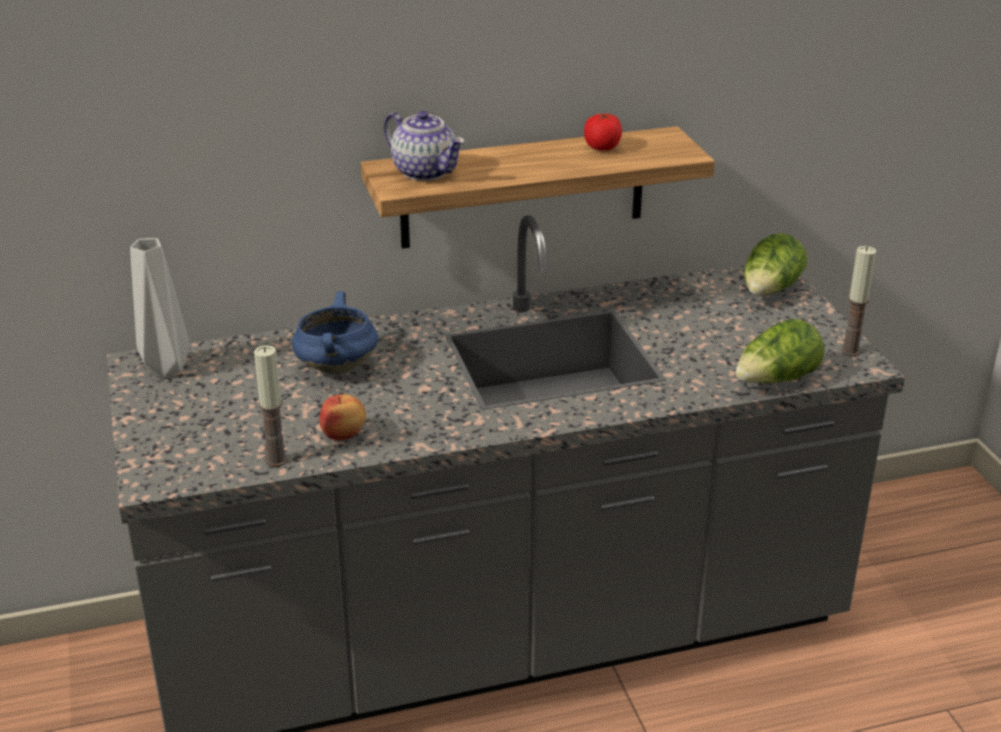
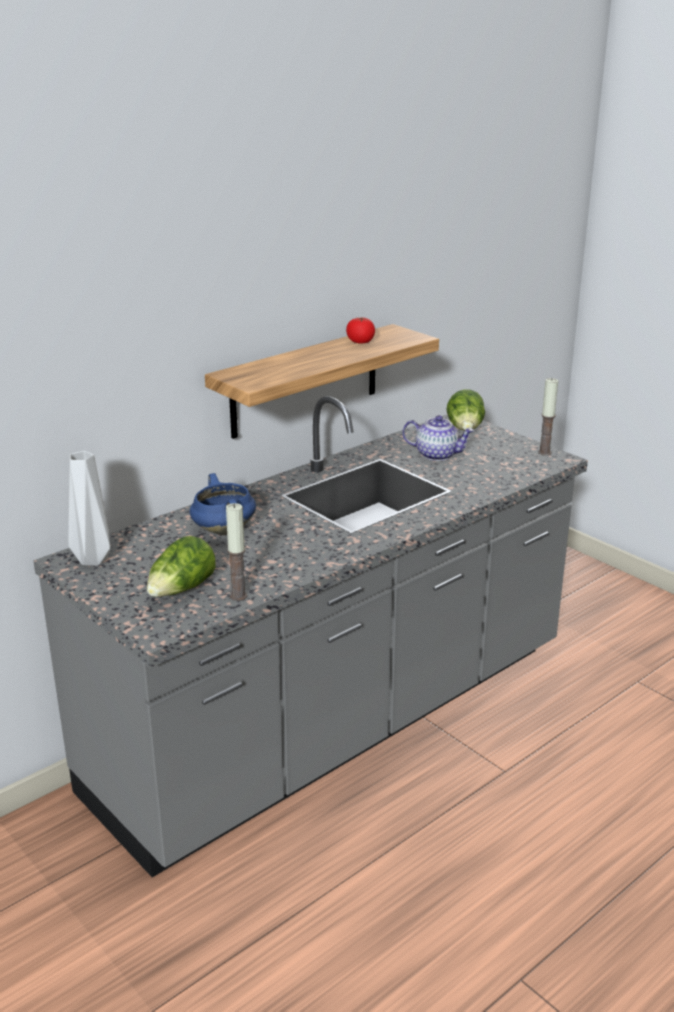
camera: 25 degrees left, 5 degrees down
(344, 434) = (271, 569): apple -> none
(426, 172) = (260, 372): teapot -> teapot (437, 455)
(776, 380) = (518, 477): lettuce -> lettuce (182, 590)

